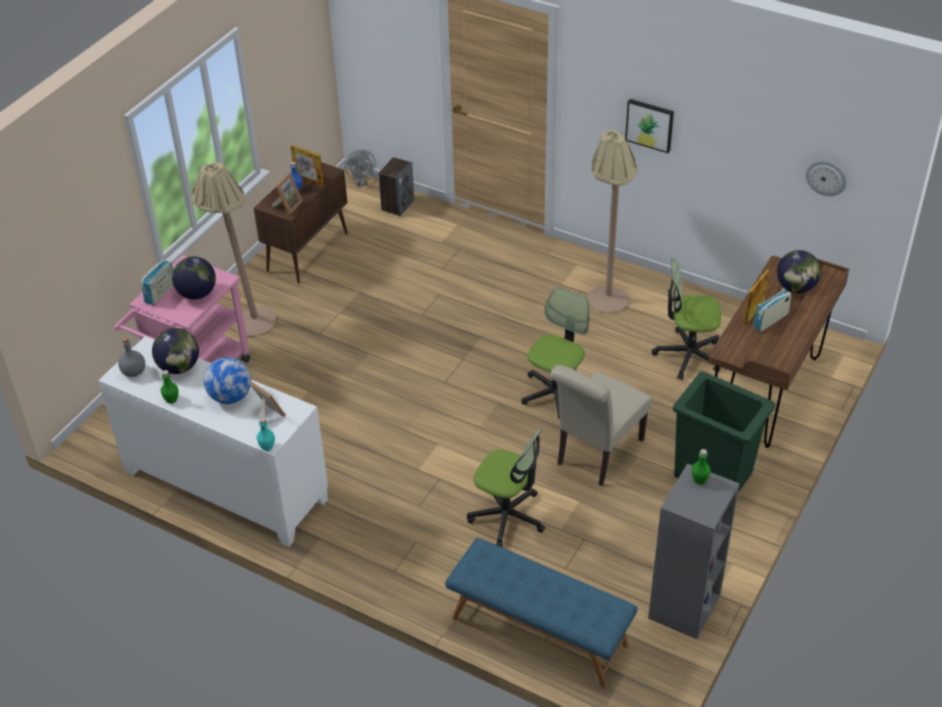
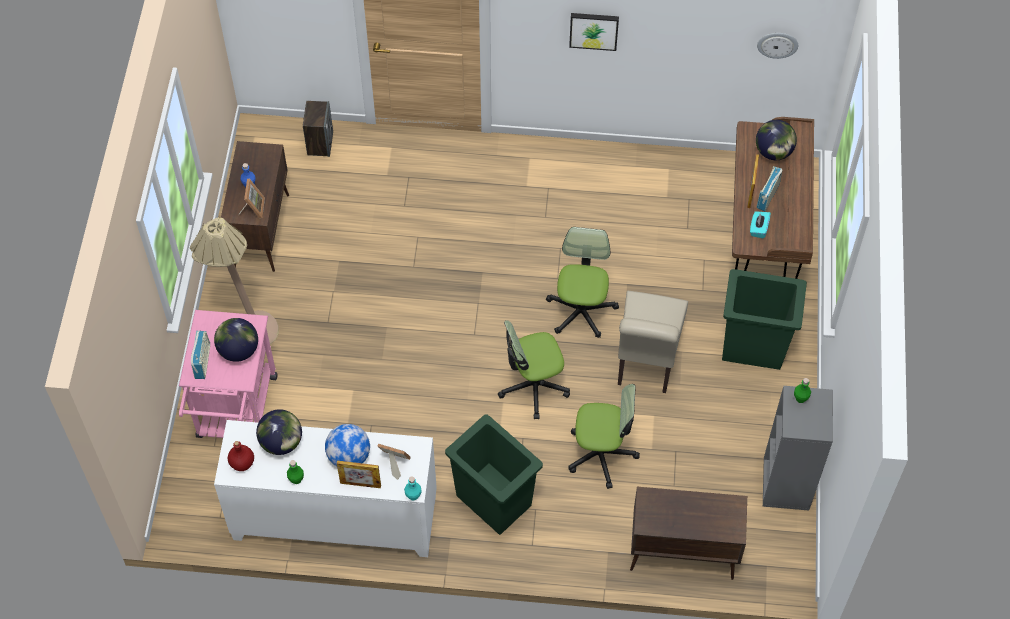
camera: 25 degrees left, 15 degrees up
(133, 372) = (242, 463): grey bottle -> red bottle
(309, 181) = (256, 170): picture frame -> picture frame (360, 484)
(361, 182) = (267, 127): grey fan -> none
(379, 522) = (494, 502): none -> green trash can
(538, 632) = (681, 554): blue bench -> brown cabinet
(607, 293) = (573, 182): beige floor lamp -> none
(688, 355) = (676, 227): office chair -> office chair (533, 386)
(746, 344) = (758, 229): none -> turquoise tissue box

